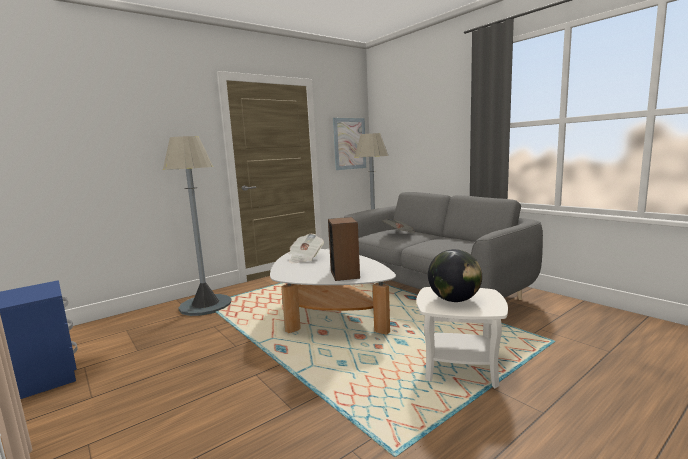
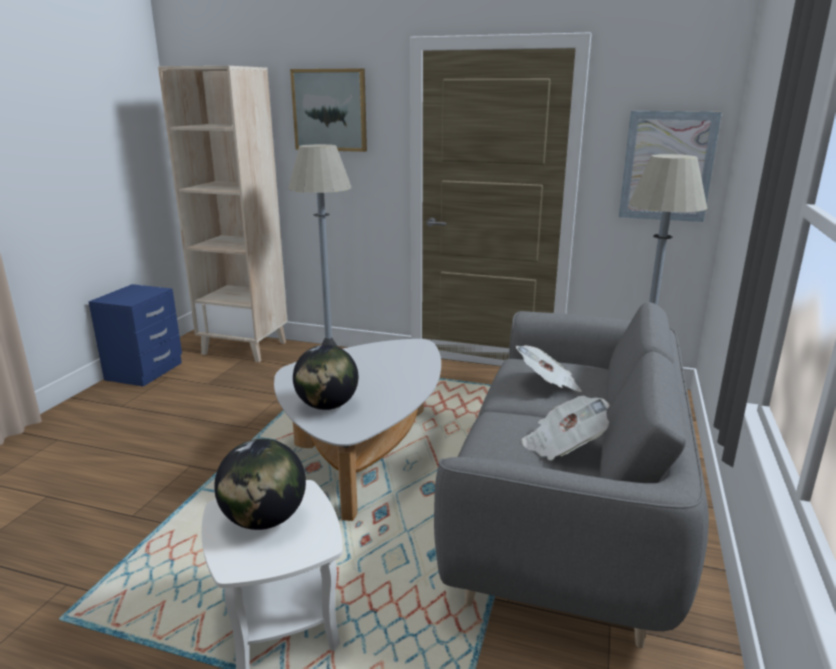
camera: 55 degrees right, 10 degrees up
(109, 326) = (245, 348): none -> beige bookcase
(160, 117) = (330, 110): none -> picture
(305, 258) = (379, 358): newspaper -> newspaper (563, 446)
(345, 274) = (327, 406): speaker -> globe

